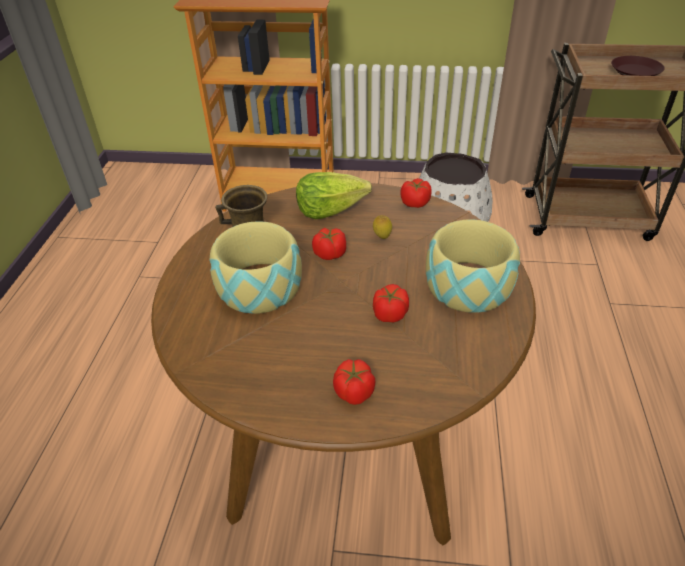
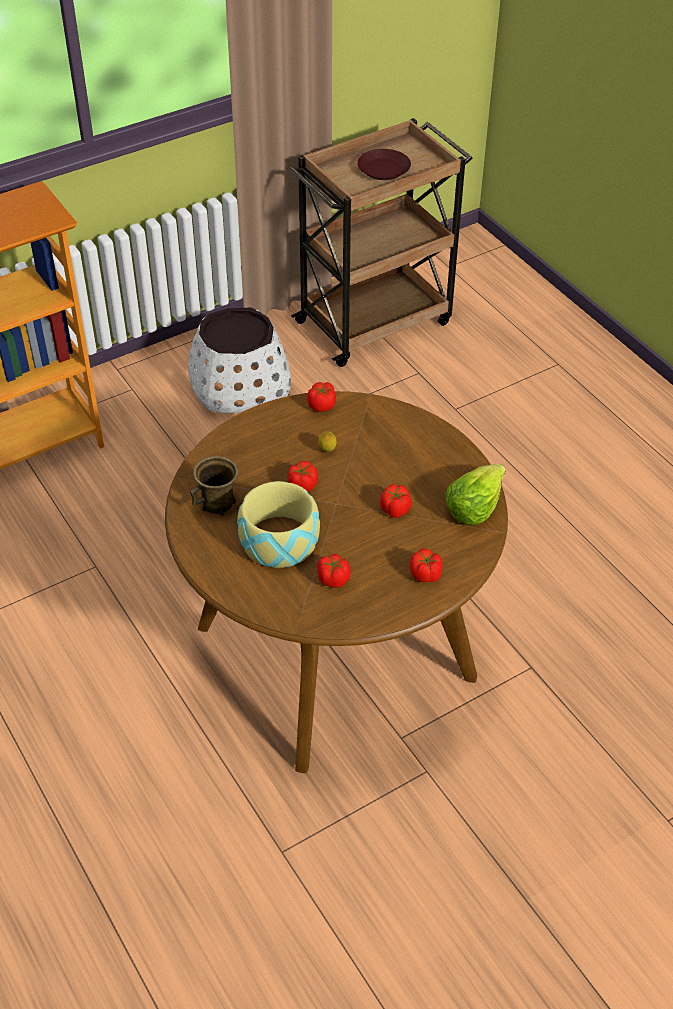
camera: 40 degrees left, 5 degrees up
(264, 344) = (333, 579): none -> tomato
(330, 209) = (258, 446): lettuce -> lettuce (474, 506)
(467, 286) = (426, 459): bowl -> none

